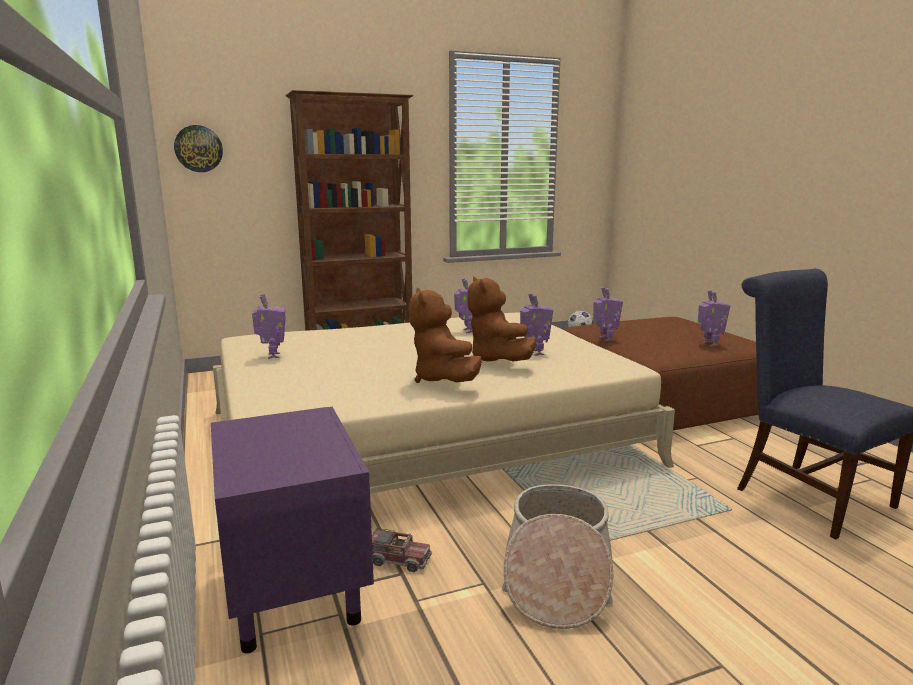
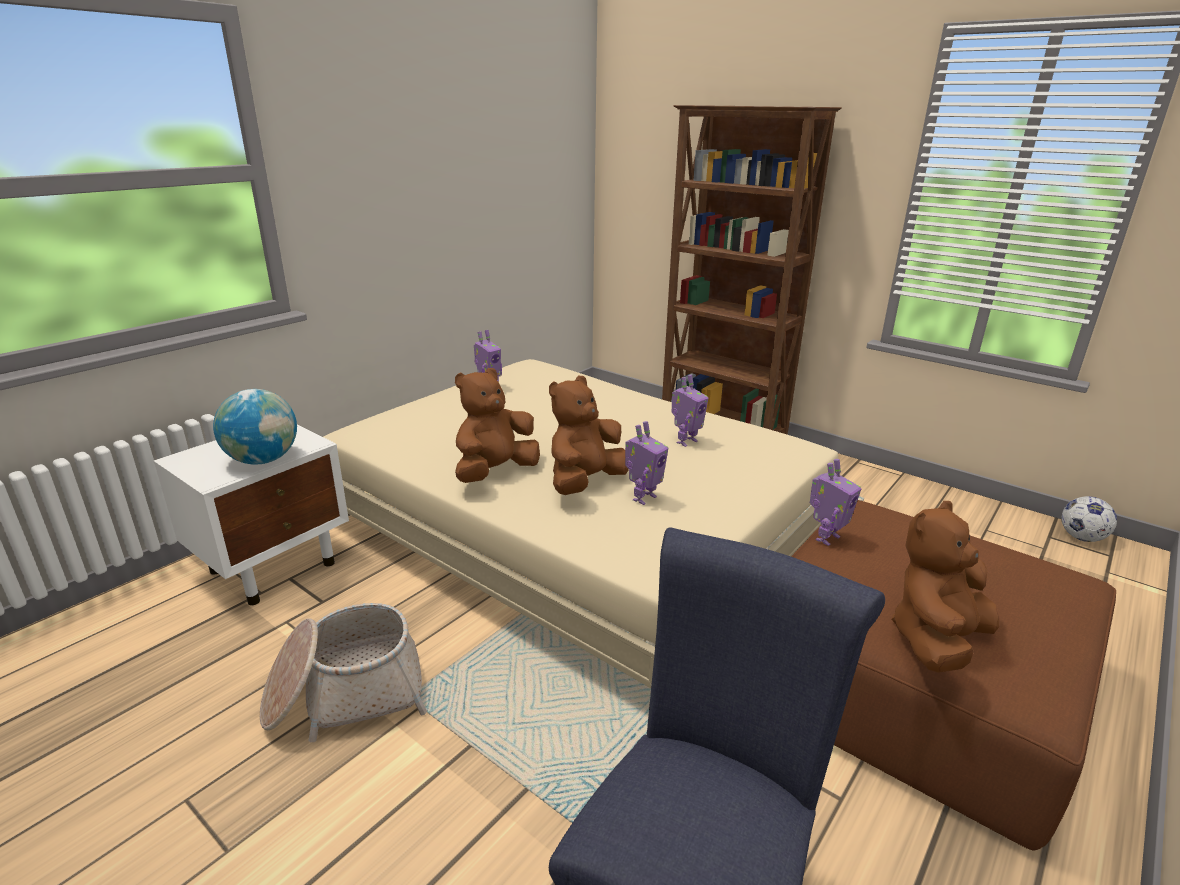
camera: 60 degrees right, 10 degrees up
(198, 149) = (624, 165): wall clock -> none
(294, 598) = (275, 566): purple nightstand -> white nightstand
(322, 438) = (263, 460): none -> globe
(398, 560) = (341, 593): toy truck -> none
(709, 344) = (936, 640): toy robot -> brown plush toy

